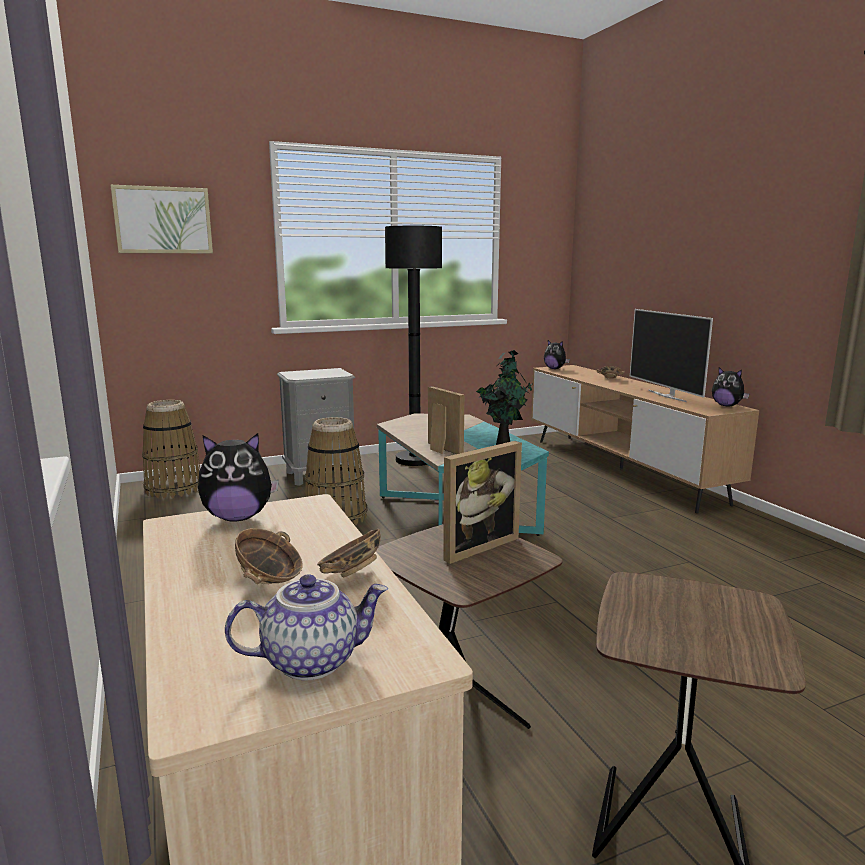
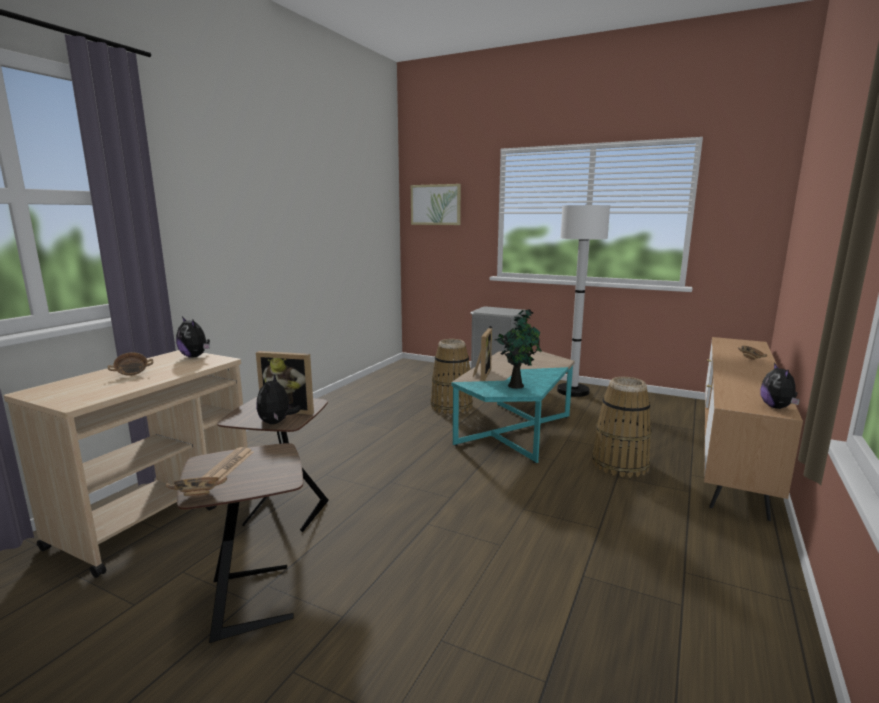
camera: 50 degrees right, 0 degrees up
(174, 488) = (416, 367): basket -> basket (620, 464)
(312, 660) = (68, 393): teapot -> none
(350, 574) = (146, 381): bowl -> bowl (199, 496)
(415, 460) = (573, 391): black floor lamp -> white floor lamp
(555, 369) = (729, 341): plush toy -> plush toy (277, 422)
(666, 626) = (229, 465): none -> newspaper
(667, 396) = (747, 384): television -> none

